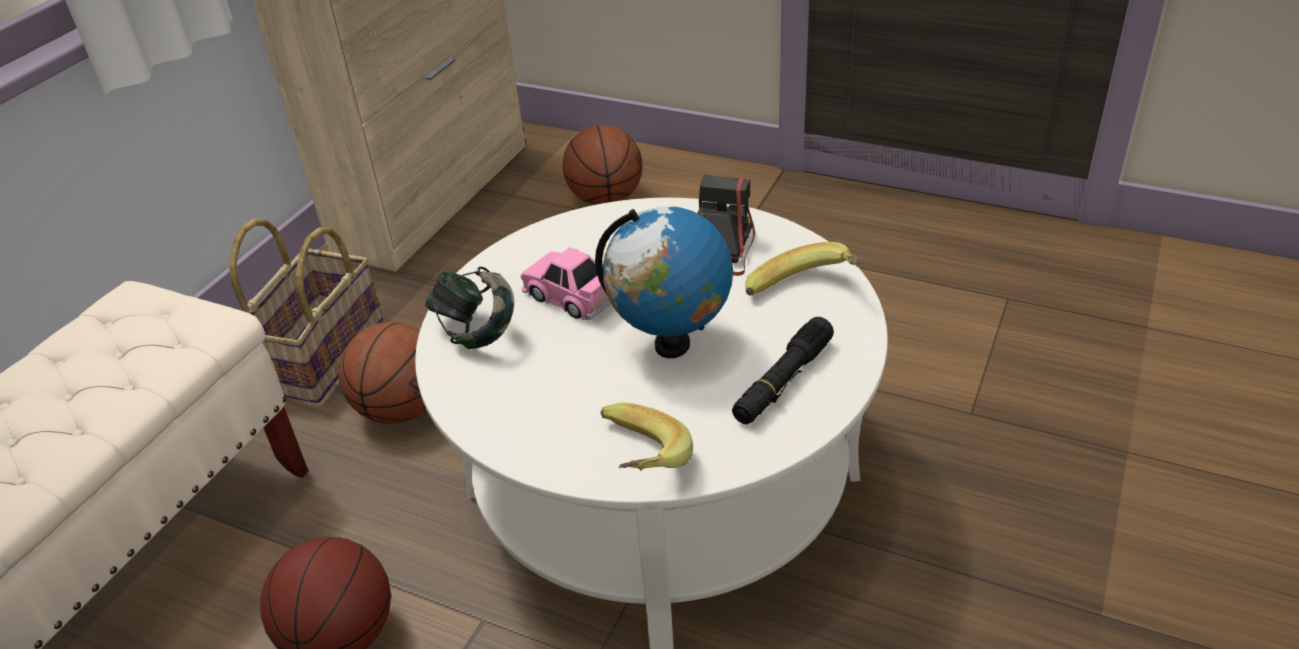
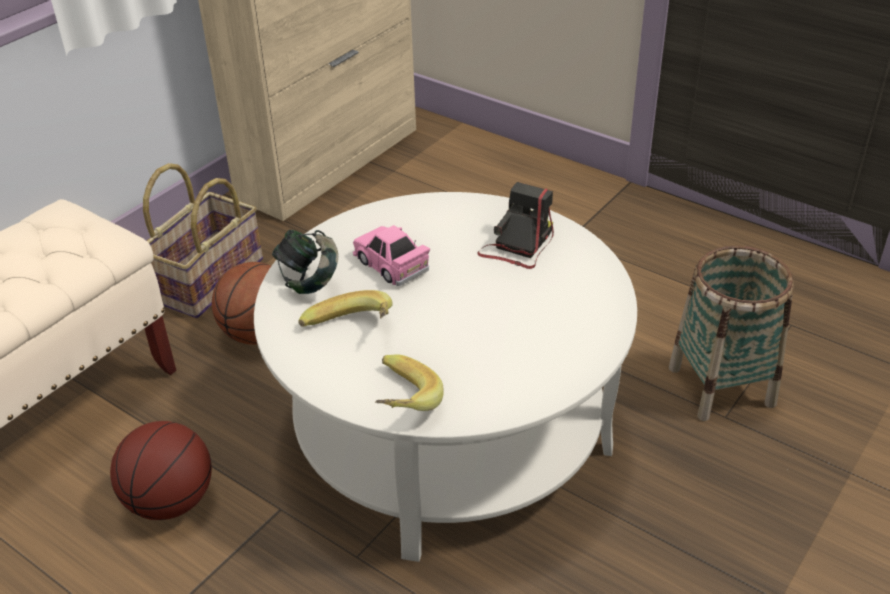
camera: 10 degrees right, 0 degrees up
(605, 199) = (470, 185): basketball -> none
(671, 345) = (456, 316): globe -> none
(783, 381) = (534, 359): black flashlight -> none
(805, 293) = (577, 292): banana -> banana (351, 332)
(956, 379) = (721, 386): none -> basket

